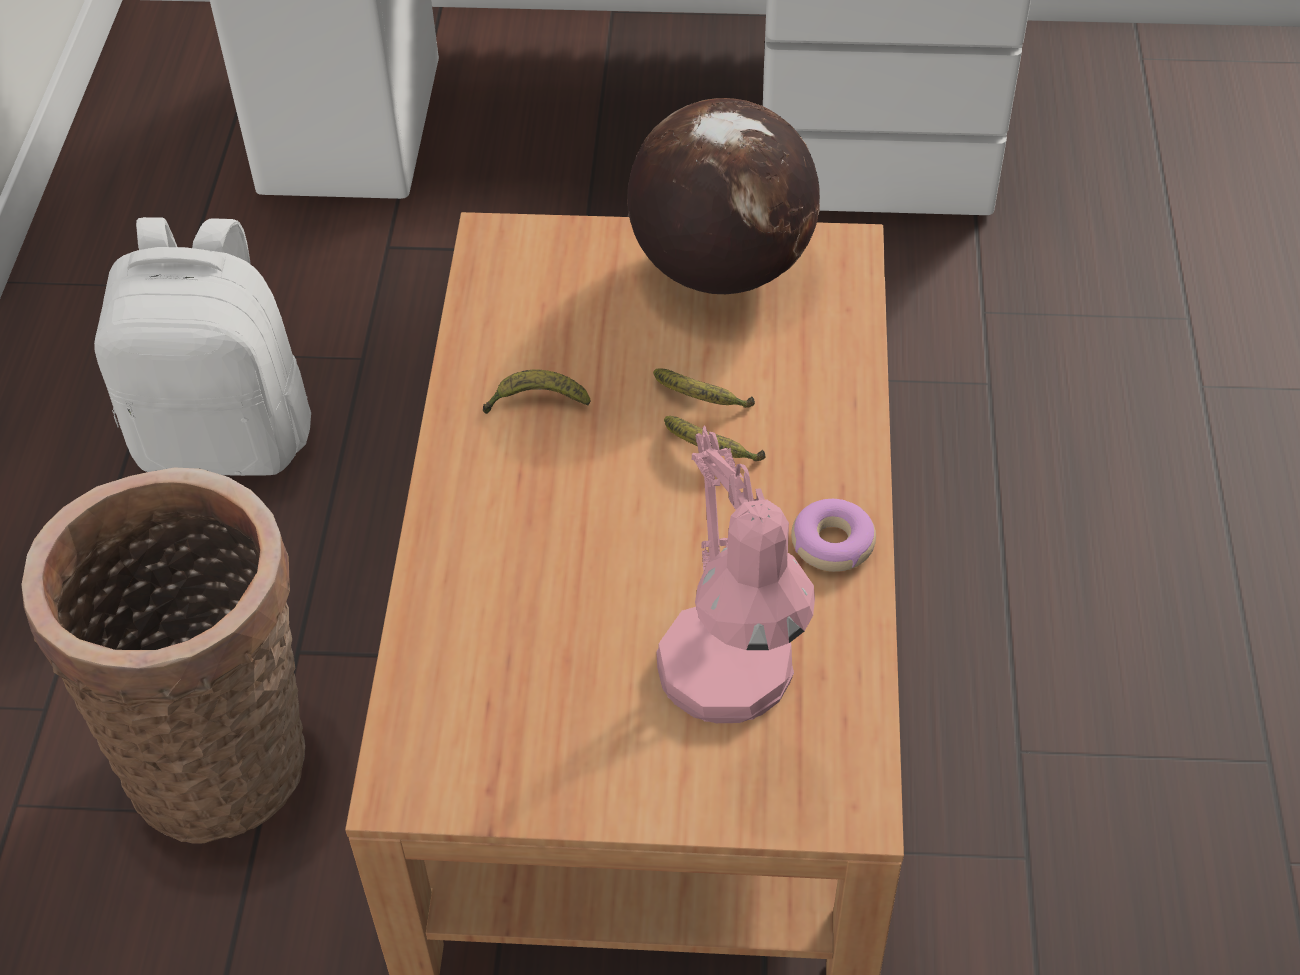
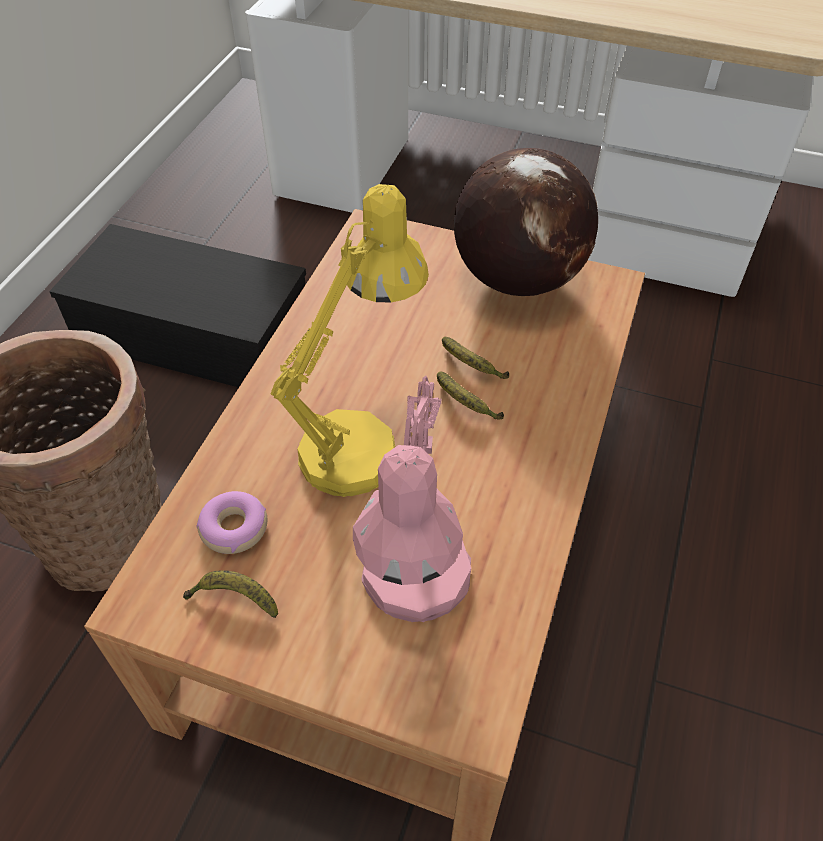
camera: 15 degrees right, 0 degrees up
(227, 437) = (198, 332): white backpack -> black storage box
(536, 402) = (353, 342): banana -> banana (234, 599)
(596, 528) = (360, 441): none -> yellow table lamp
(833, 543) = (533, 495): donut -> donut (234, 528)

